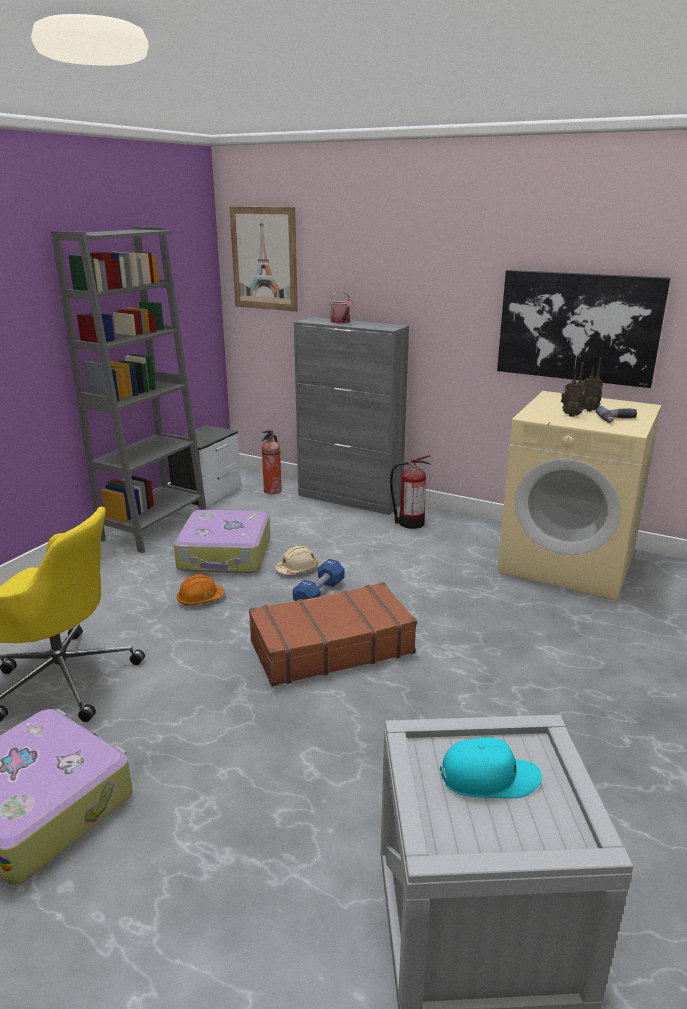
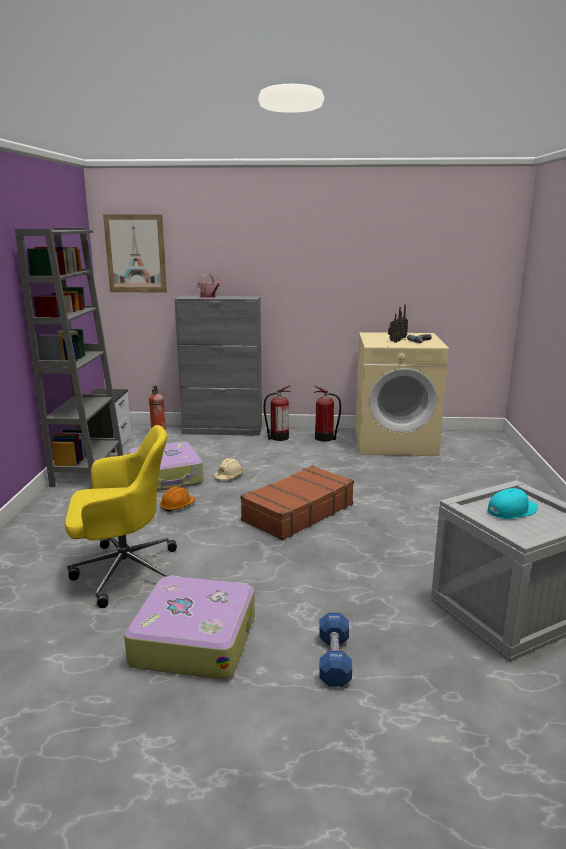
camera: 25 degrees left, 5 degrees down
(319, 594) = (259, 487): blue dumbbell -> blue dumbbell (334, 660)
(471, 536) = (325, 438): none -> fire extinguisher
(578, 327) = (378, 288): picture -> none

